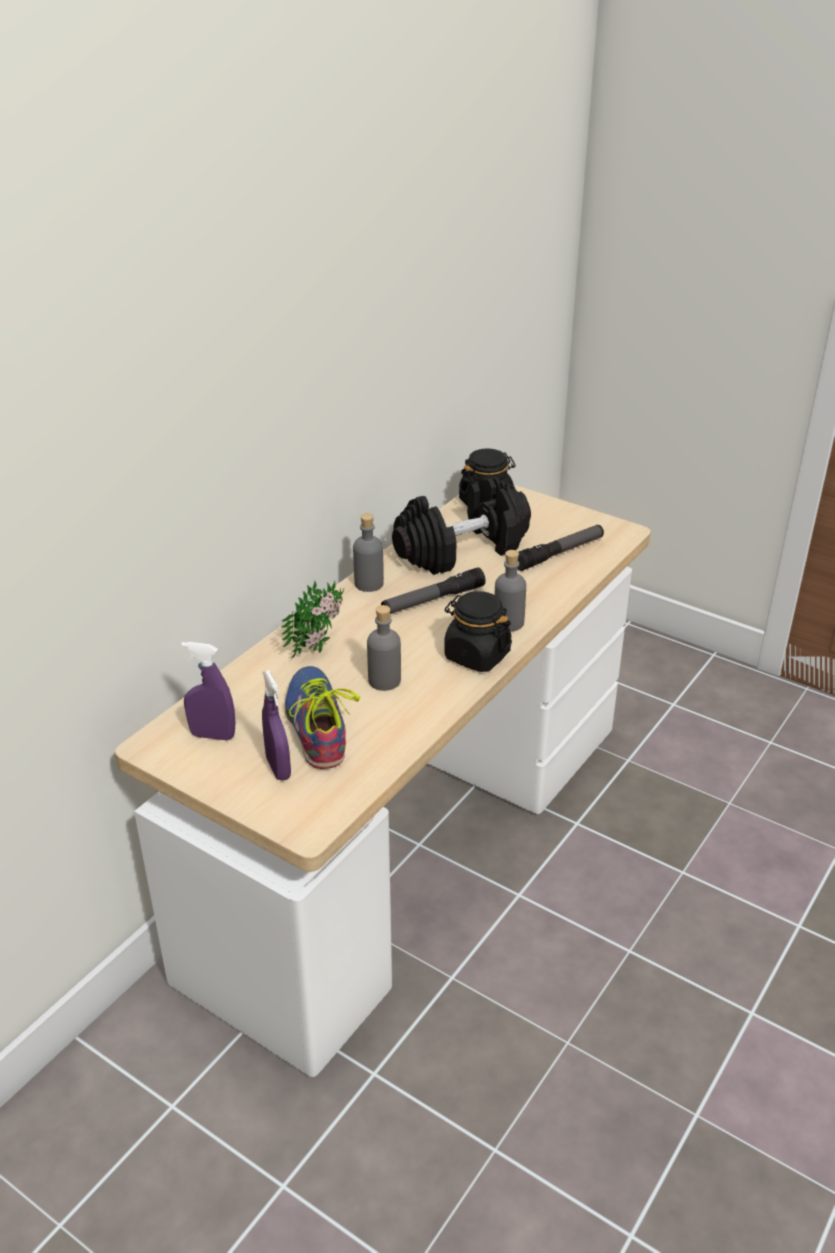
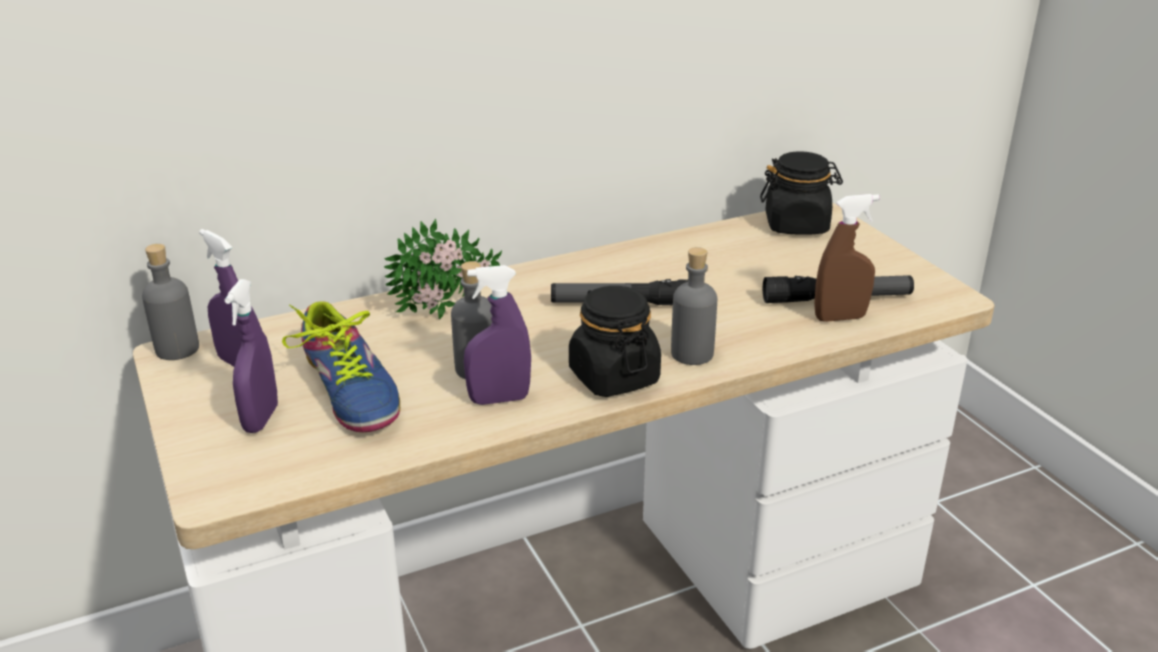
camera: 30 degrees right, 5 degrees down
(316, 725) = (351, 390): shoe -> shoe turned 135 degrees clockwise
(369, 584) = (570, 268): grey bottle -> grey bottle (177, 349)
(421, 696) = (499, 399): none -> purple spray bottle
(461, 549) = (716, 262): black dumbbell -> none
(572, 567) = (840, 318): none -> brown spray bottle

